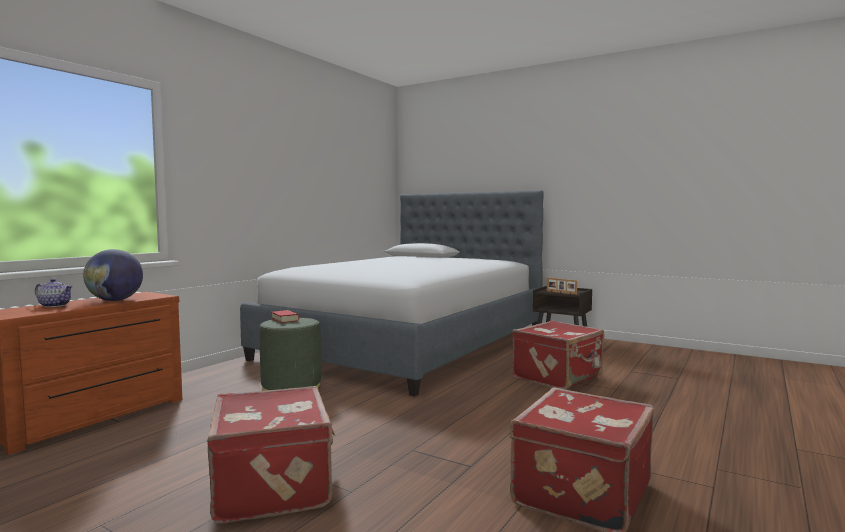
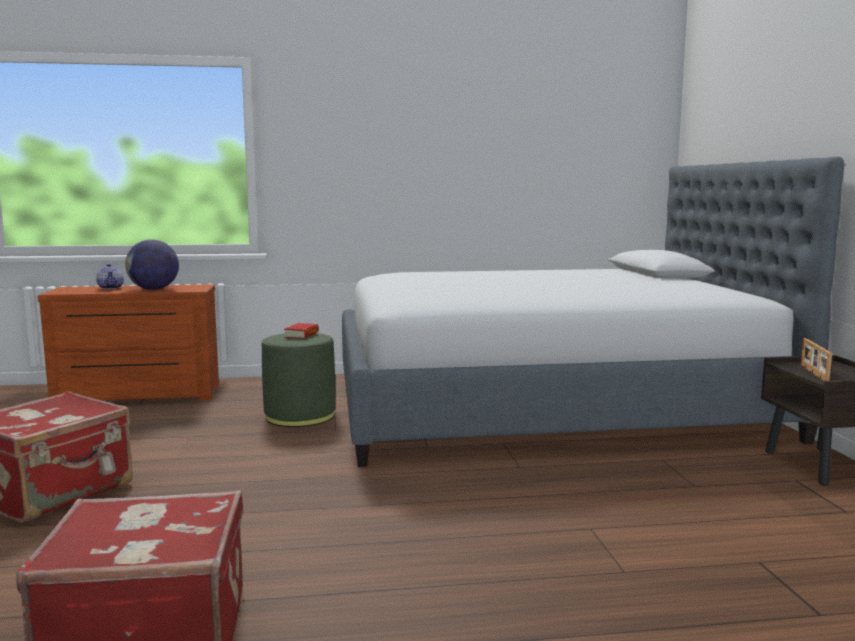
camera: 50 degrees right, 5 degrees up
(558, 377) = (595, 517): red suitcase -> none

